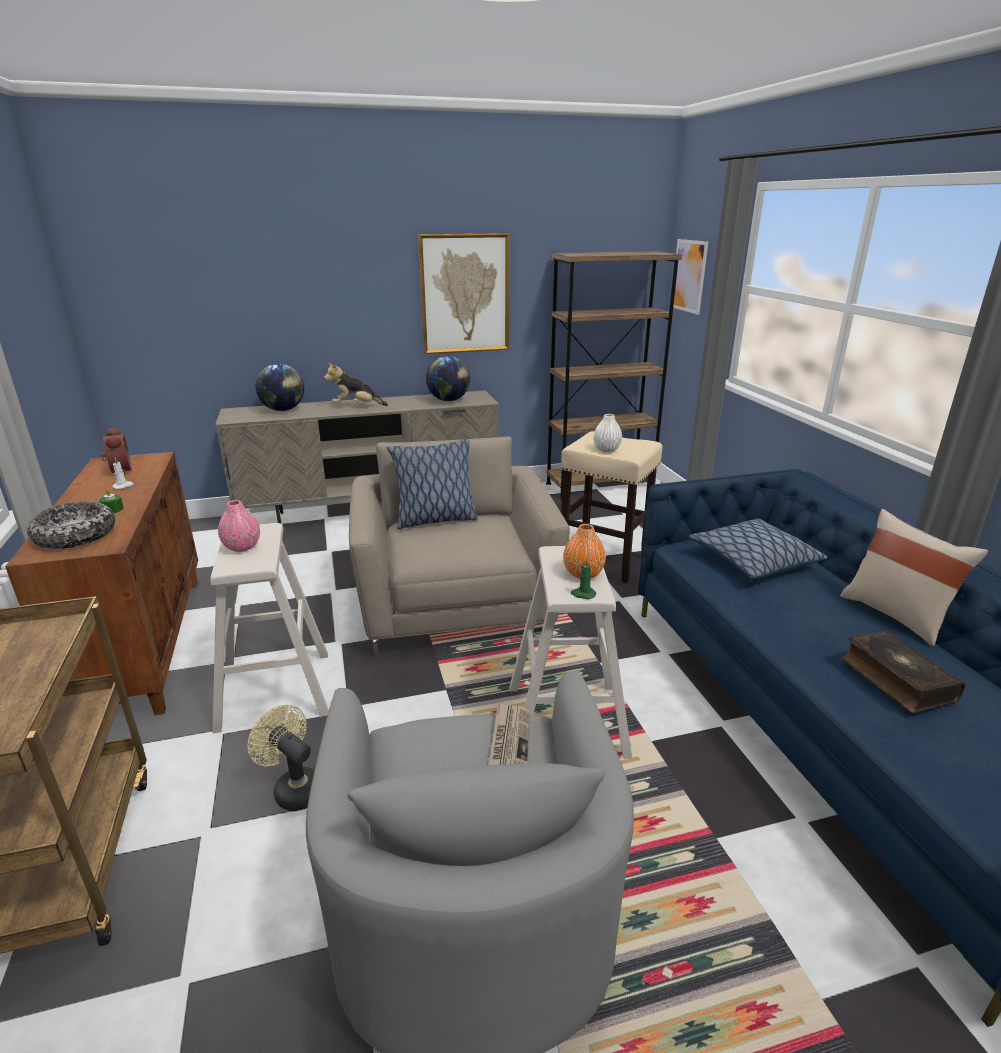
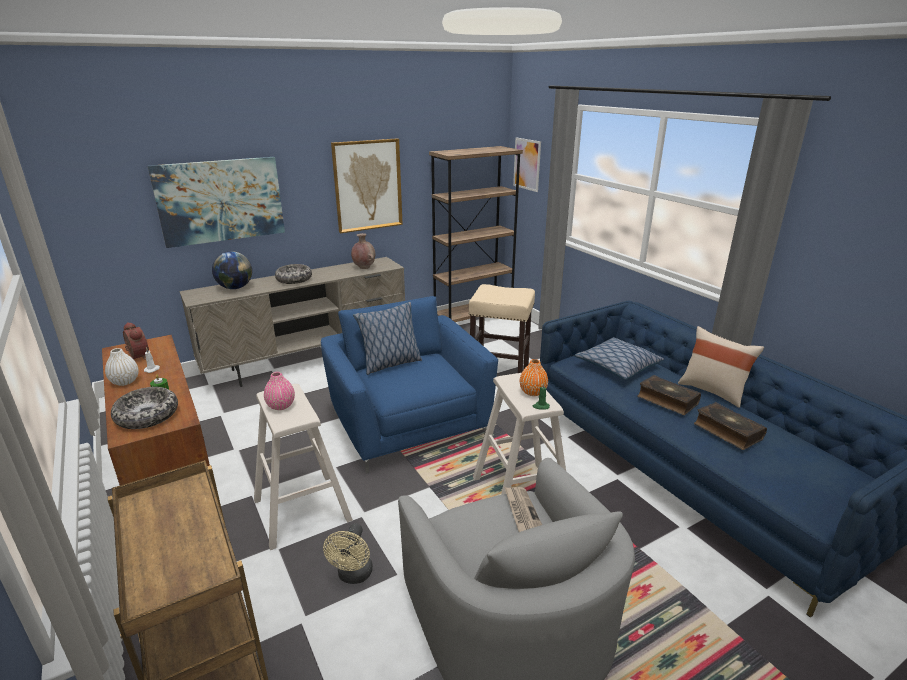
camera: 15 degrees left, 0 degrees up
(275, 301) = (220, 201): none -> picture
(294, 788) = (353, 576): beige fan -> beige fan turned 105 degrees counterclockwise
(356, 406) = (294, 279): plush toy -> bowl
(448, 400) = (364, 268): globe -> brown vase
(456, 605) = (408, 425): beige armchair -> blue armchair
(606, 449) = (500, 298): white vase -> white vase (125, 382)
(810, 618) = (667, 400): none -> book

